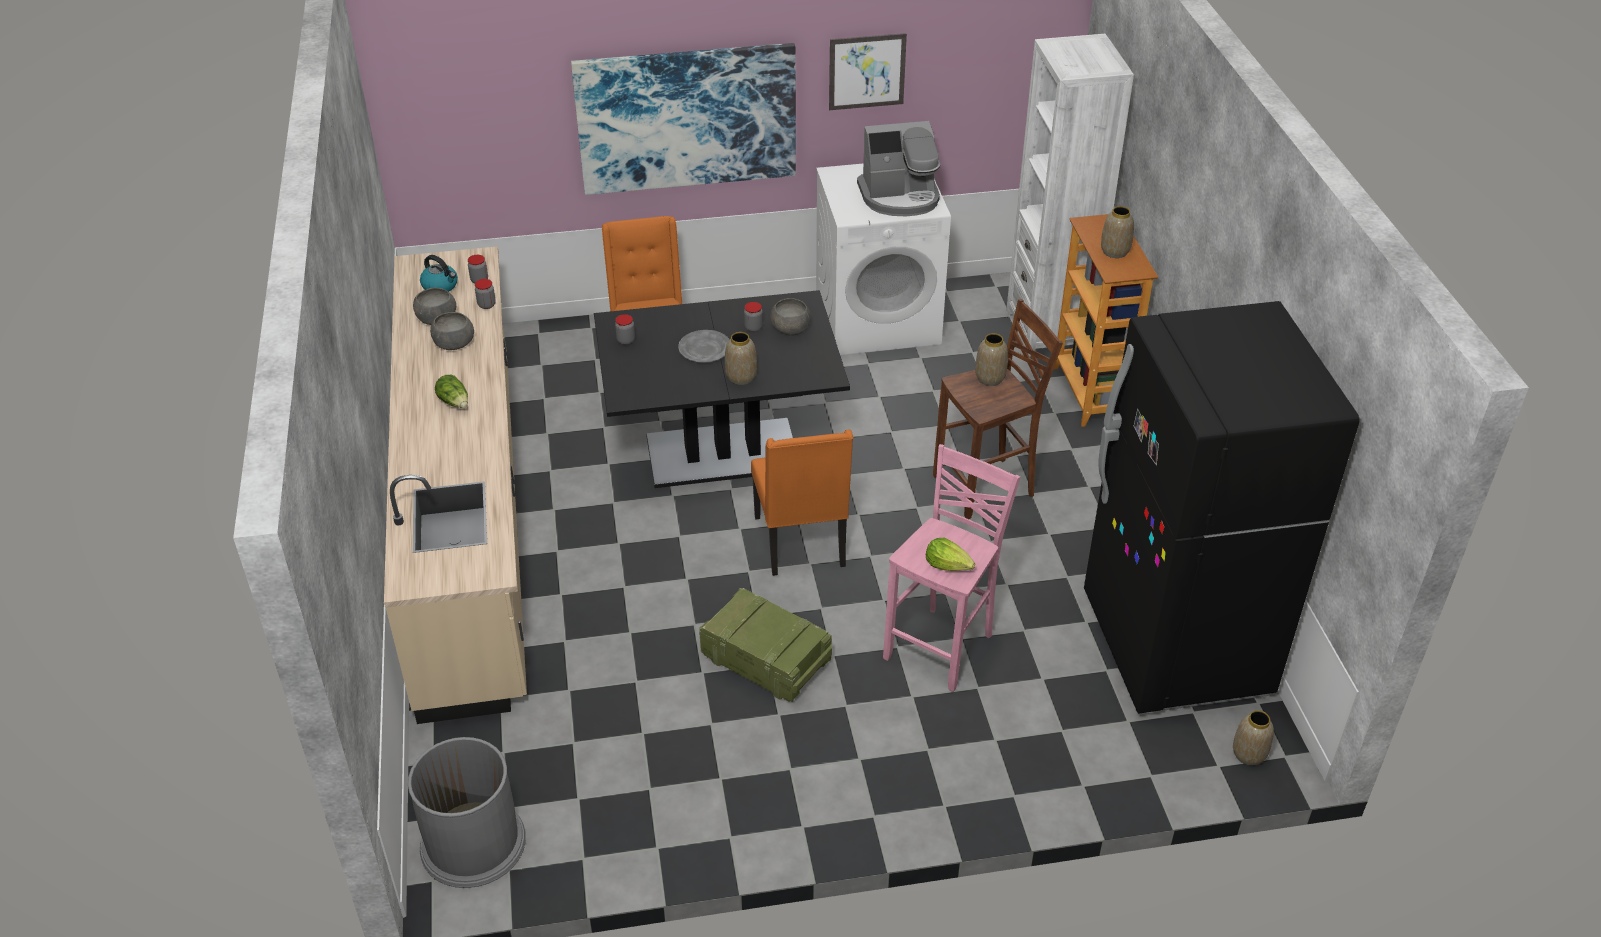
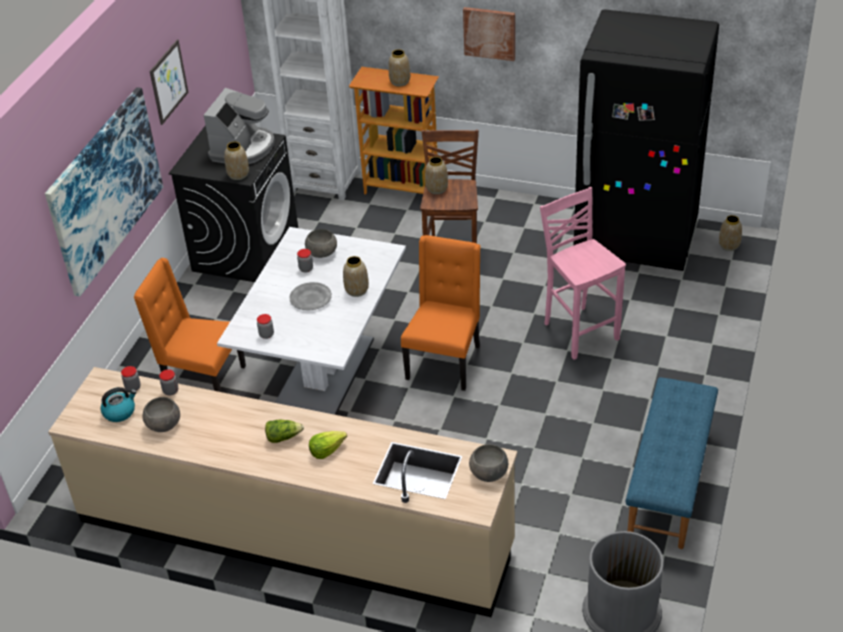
camera: 60 degrees left, 0 degrees up
(453, 343) = (206, 421): grey bowl -> grey bowl (489, 473)
(715, 827) = (670, 482): none -> blue bench
(722, 454) = (325, 372): black dining table -> white dining table
(764, 659) = (540, 414): crate -> none
(802, 543) = (445, 362): orange chair -> orange chair turned 90 degrees counterclockwise
(849, 212) = (238, 175): none -> vase
(878, 319) = (245, 250): white washing machine -> black washing machine
(948, 565) = (597, 263): lettuce -> lettuce (327, 450)
(1205, 254) = (489, 33): none -> picture

